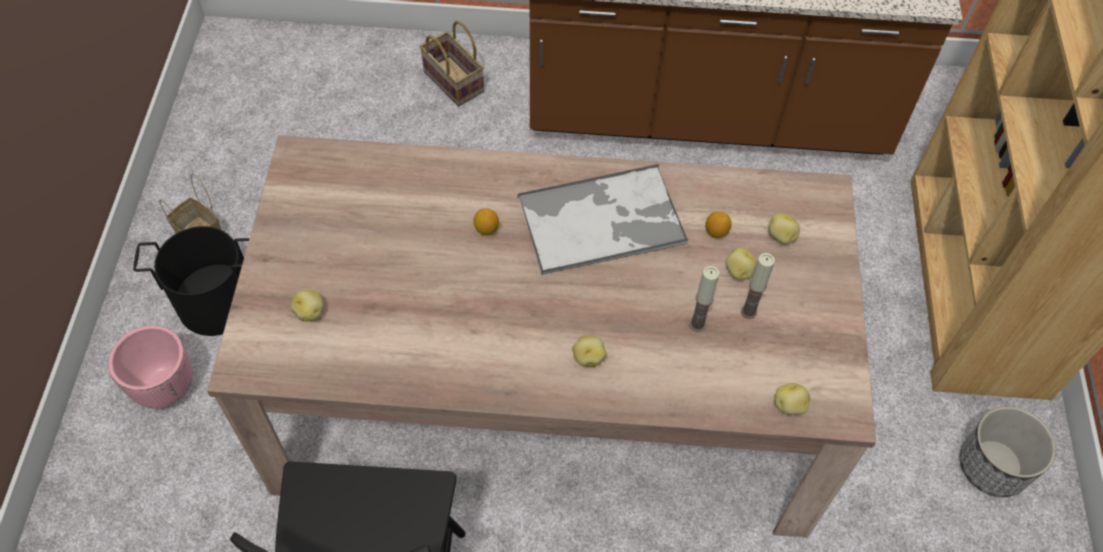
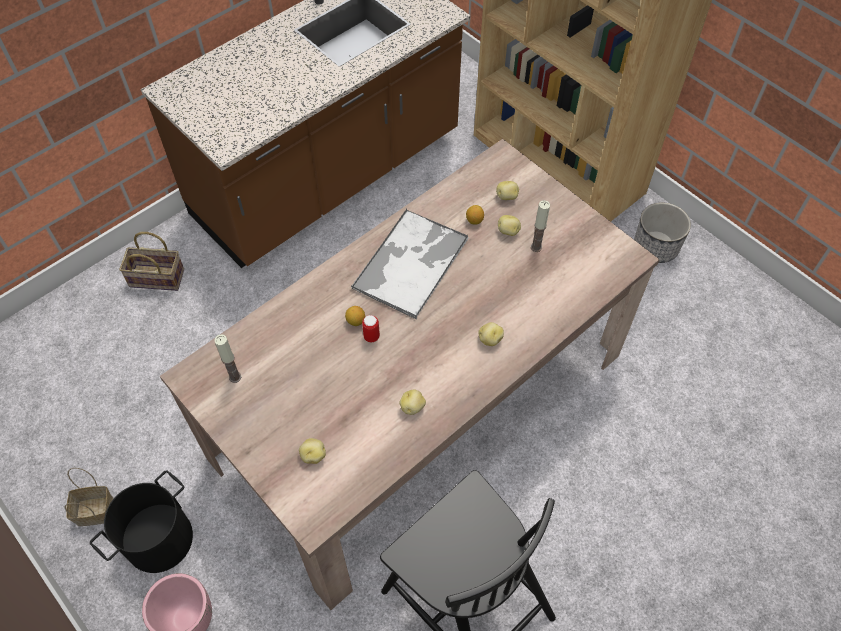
camera: 45 degrees left, 0 degrees up
(483, 255) = (371, 336): none -> can
(697, 324) = (520, 275): candle -> candle (235, 377)
(789, 406) = (606, 276): potato -> potato (412, 407)

